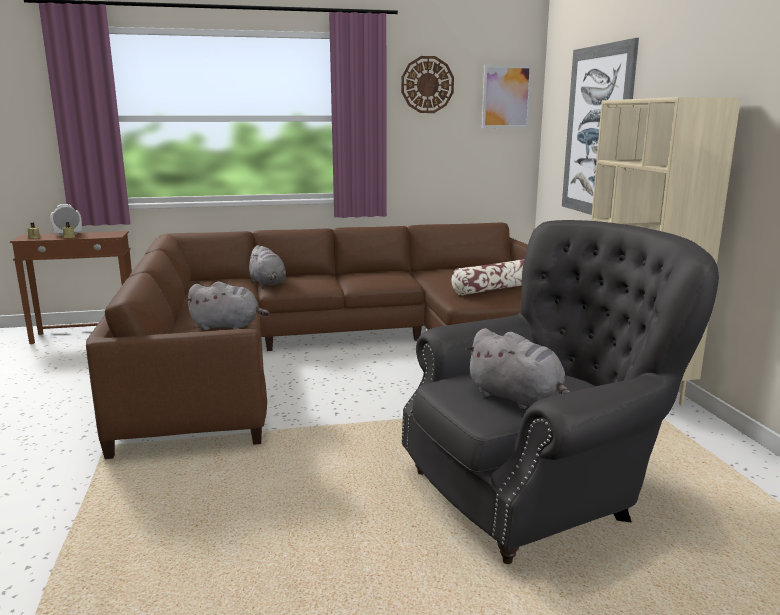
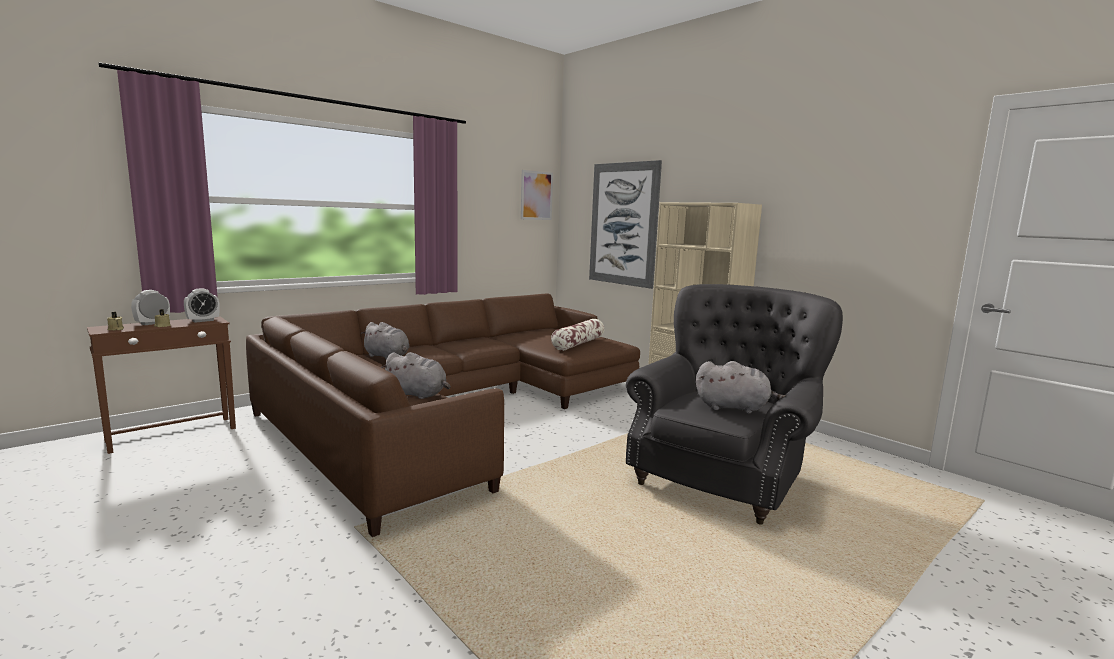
camera: 30 degrees left, 5 degrees down
(106, 234) = (203, 321): none -> alarm clock
(228, 326) = (417, 395): grey plush toy -> grey plush toy turned 45 degrees clockwise
(427, 84) = (482, 182): wall clock -> none

